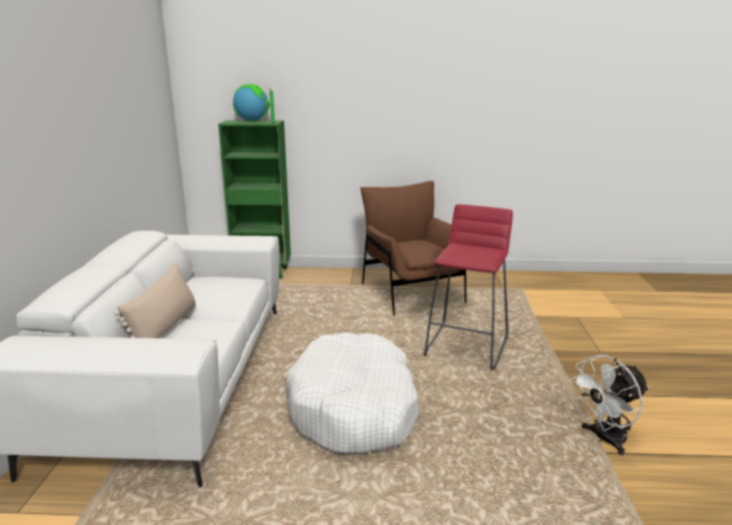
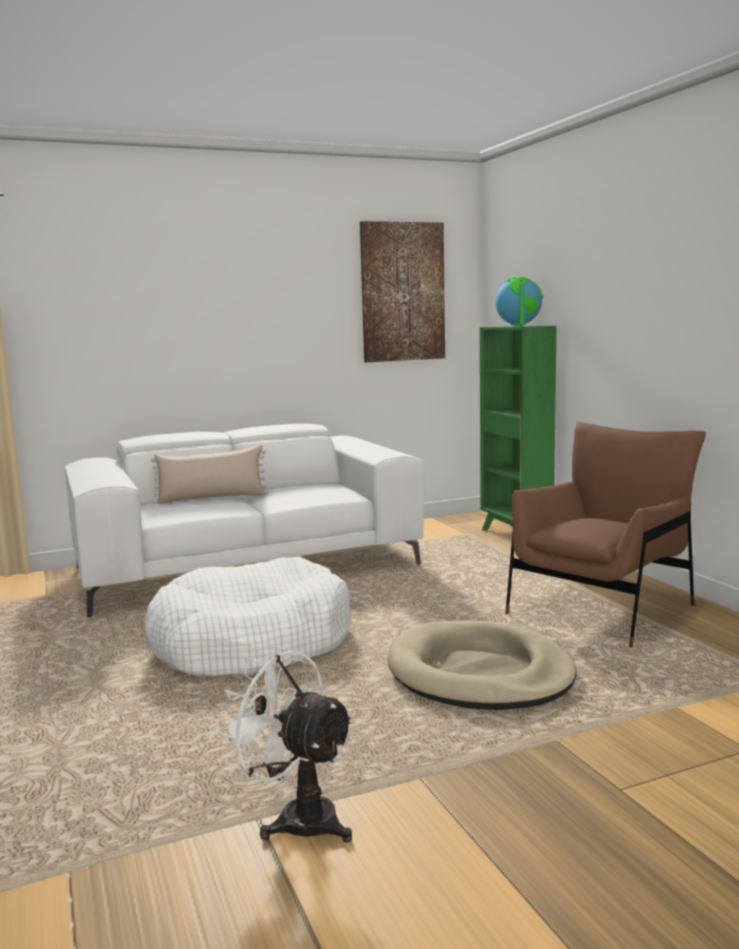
camera: 65 degrees right, 10 degrees down
(143, 96) = (402, 292): none -> picture
(467, 346) = (479, 673): red stool -> beige dog bed

